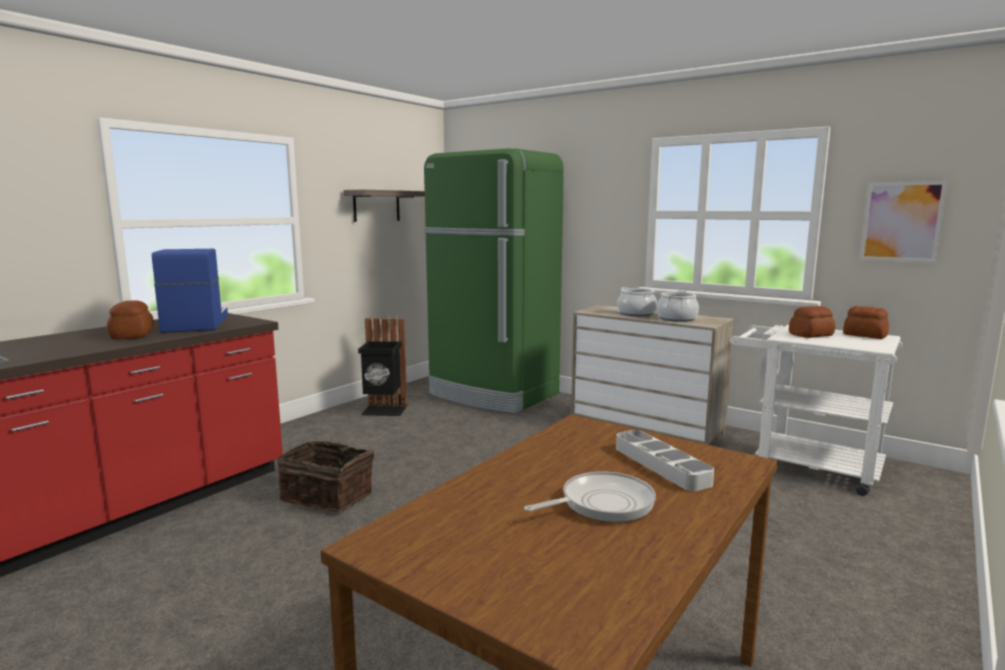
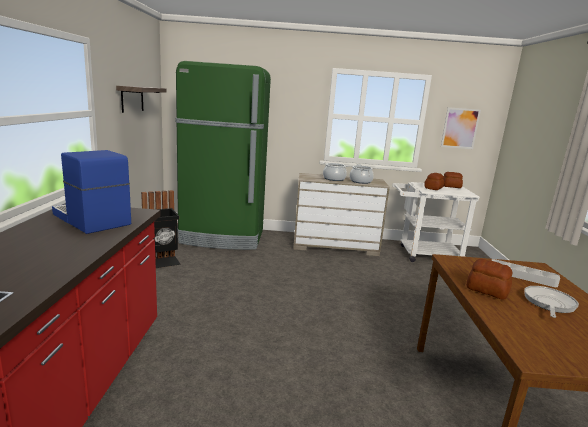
camera: 35 degrees left, 5 degrees up
(131, 335) = (64, 241): bread -> bread (487, 290)
(328, 496) = (217, 337): basket -> none

